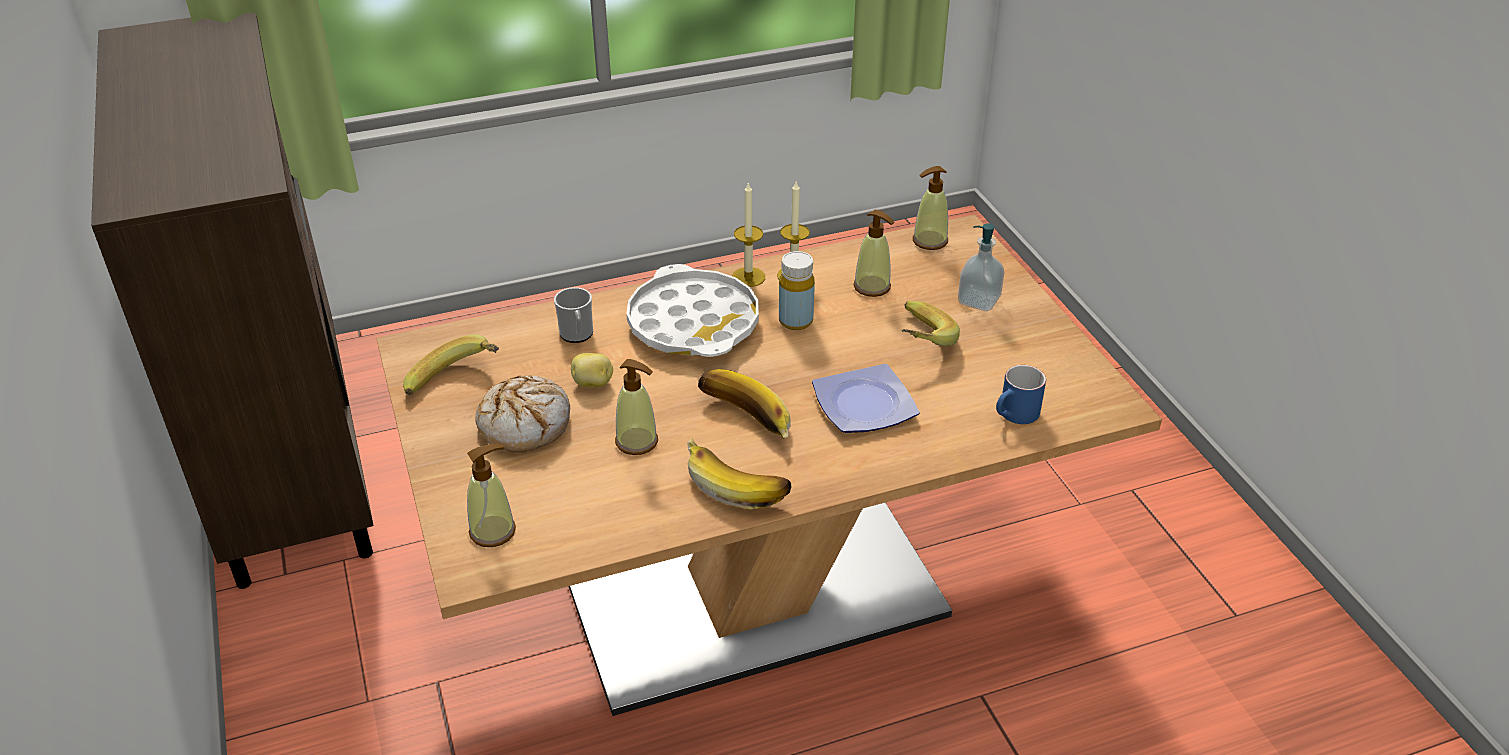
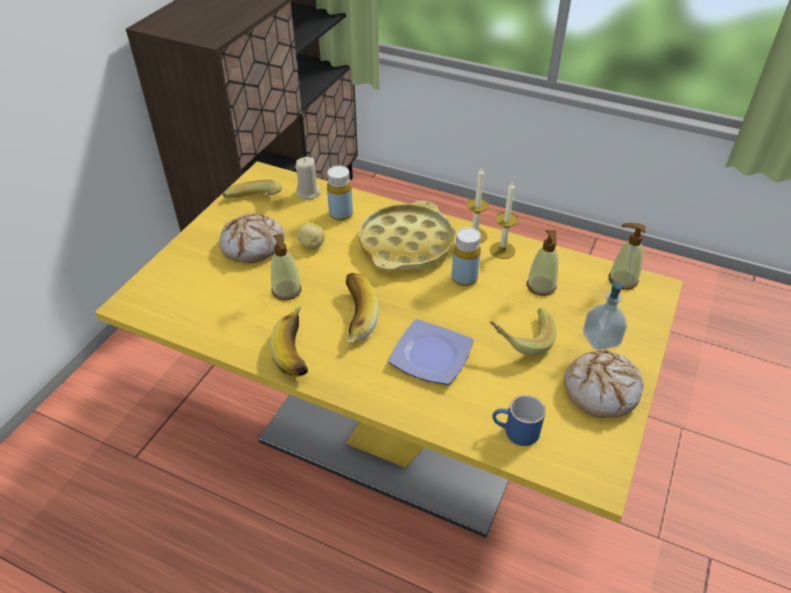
camera: 45 degrees right, 5 degrees up
(493, 531) = (164, 290): soap dispenser -> none
(502, 335) = (308, 192): none -> beige candle
(577, 335) = (341, 214): mug -> yellow bottle
(693, 323) = (406, 244): white tray -> yellow tray
(754, 594) = (395, 435): brown dining table -> yellow dining table
(1031, 339) = (601, 390): none -> bread

